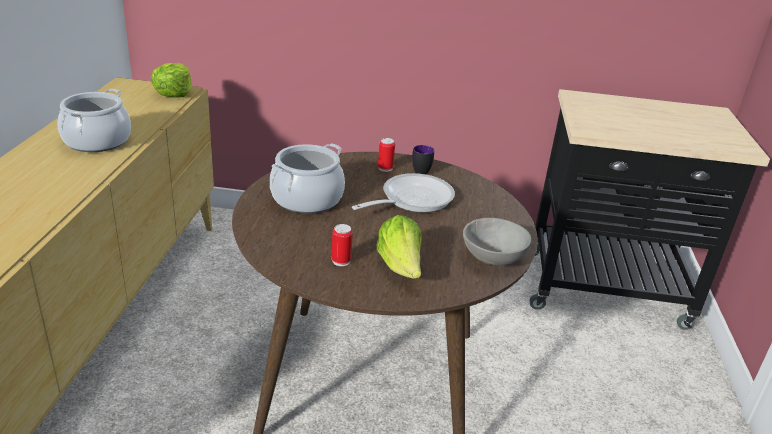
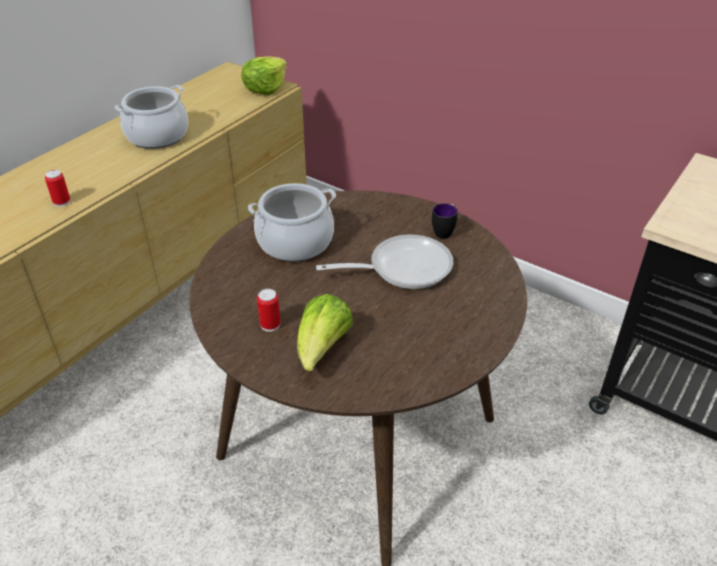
camera: 30 degrees right, 10 degrees up
(385, 168) = (407, 220): can -> can (62, 202)
(492, 260) = (428, 369): grey bowl -> none

